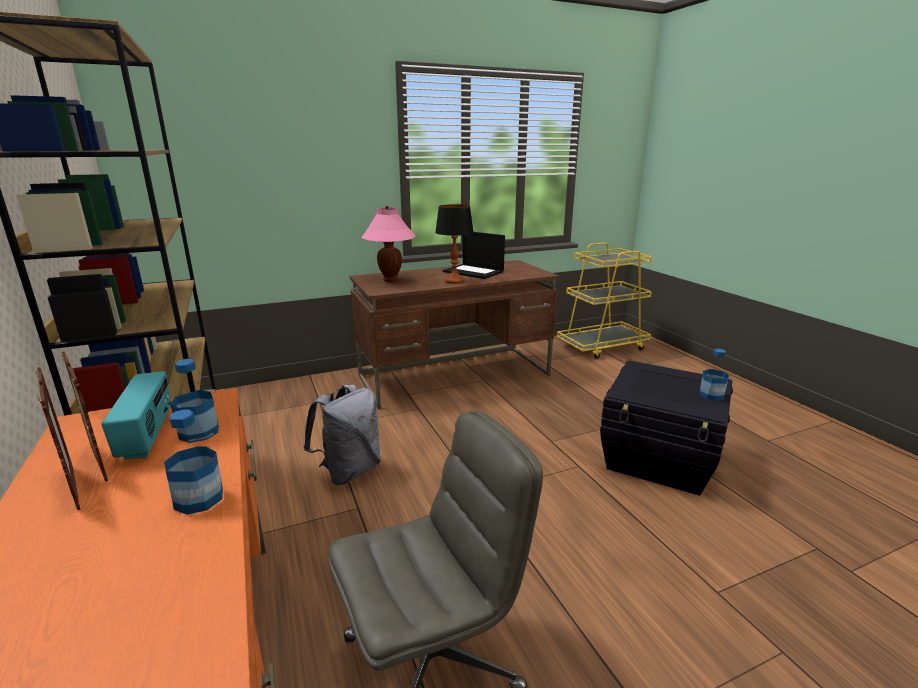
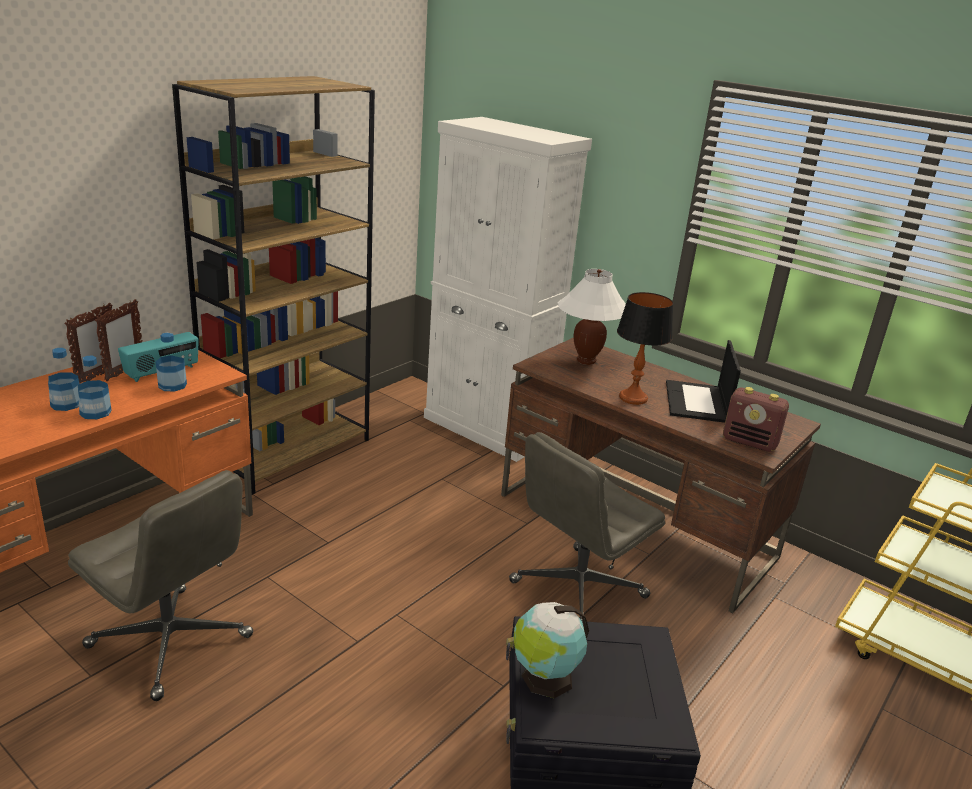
camera: 60 degrees right, 5 degrees up
(287, 390) = (487, 429): none -> white cabinet
(349, 471) = (378, 518): grey backpack -> none
(390, 280) = (586, 361): pink table lamp -> white table lamp
(502, 412) = (577, 590): none -> grey office chair
(528, 273) = (750, 442): none -> radio
(670, 402) = (545, 678): none -> globe
(711, 395) = (605, 724): bottle -> bottle (66, 404)

